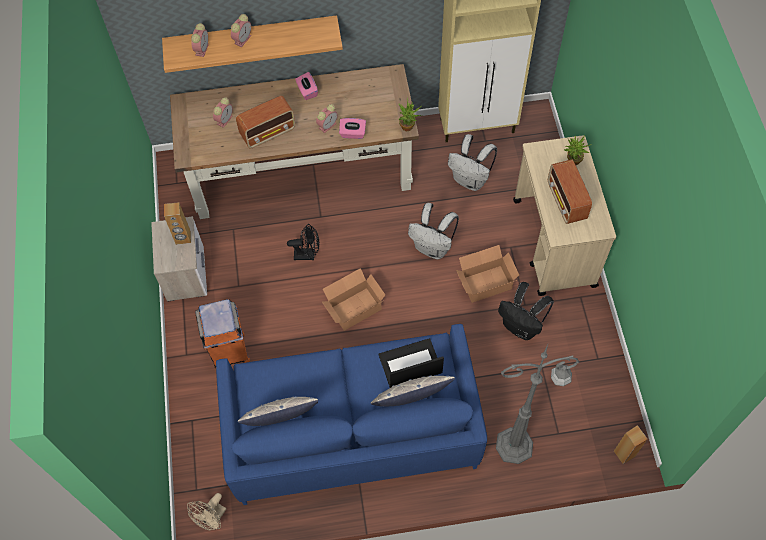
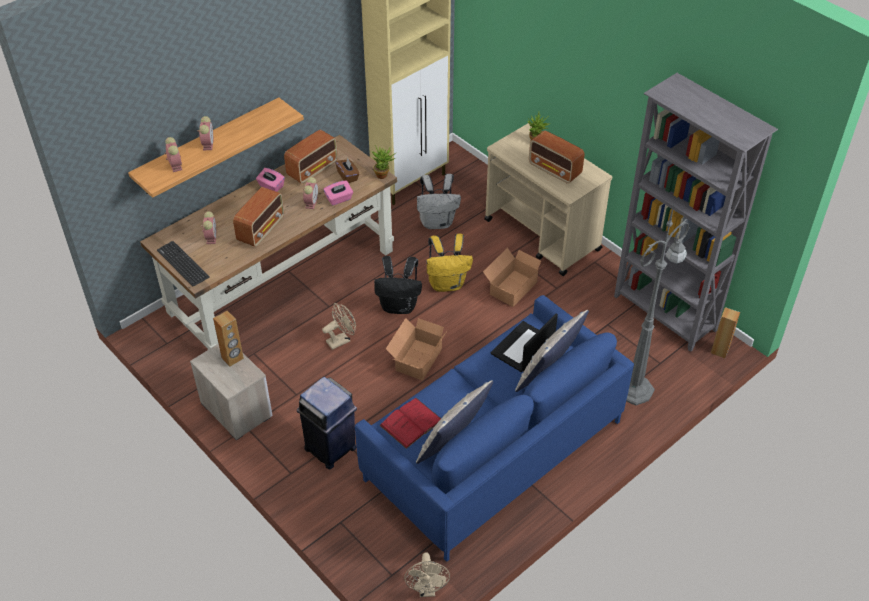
camera: 35 degrees left, 15 degrees down
(186, 134) = (183, 264): none -> keyboard
(229, 351) = (331, 449): orange trash can -> blue trash can
(266, 382) = (411, 423): none -> red book
(308, 254) = (341, 340): black fan -> beige fan
(354, 91) = (313, 169): none -> radio
(377, 113) = (348, 176): none -> brown tissue box
(433, 248) = (447, 284): white backpack -> yellow backpack
(521, 327) = (567, 304): black backpack -> black backpack (399, 306)
(602, 387) = (664, 314): none -> grey bookcase

